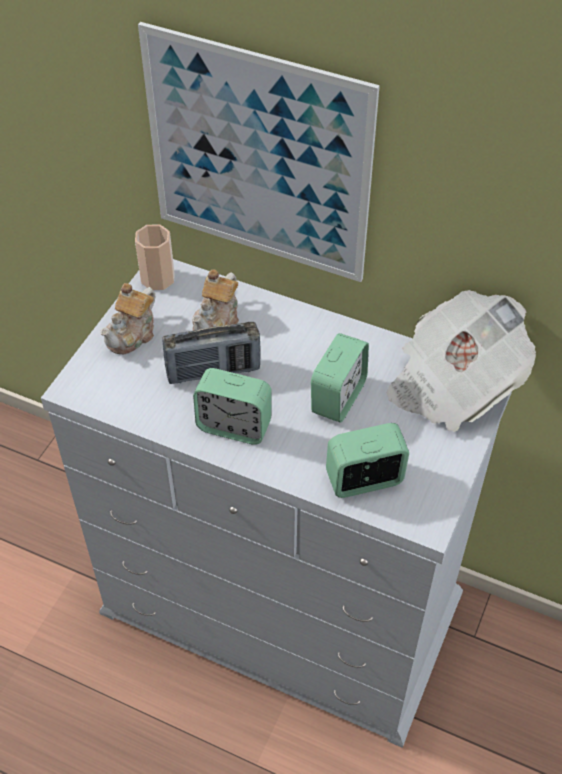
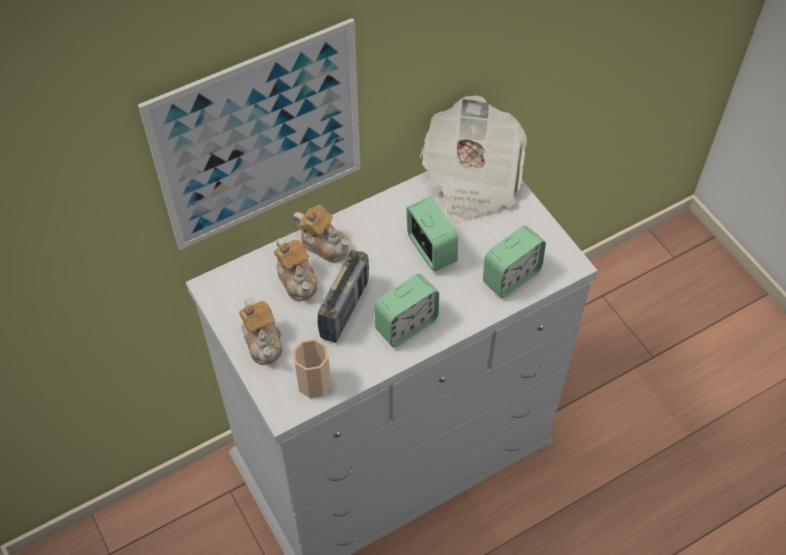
camera: 55 degrees left, 5 degrees up
(157, 278) = (218, 293): cup -> cup (314, 383)
(272, 317) = (324, 244): none -> teapot
(364, 480) = (511, 277): alarm clock -> alarm clock turned 150 degrees counterclockwise

